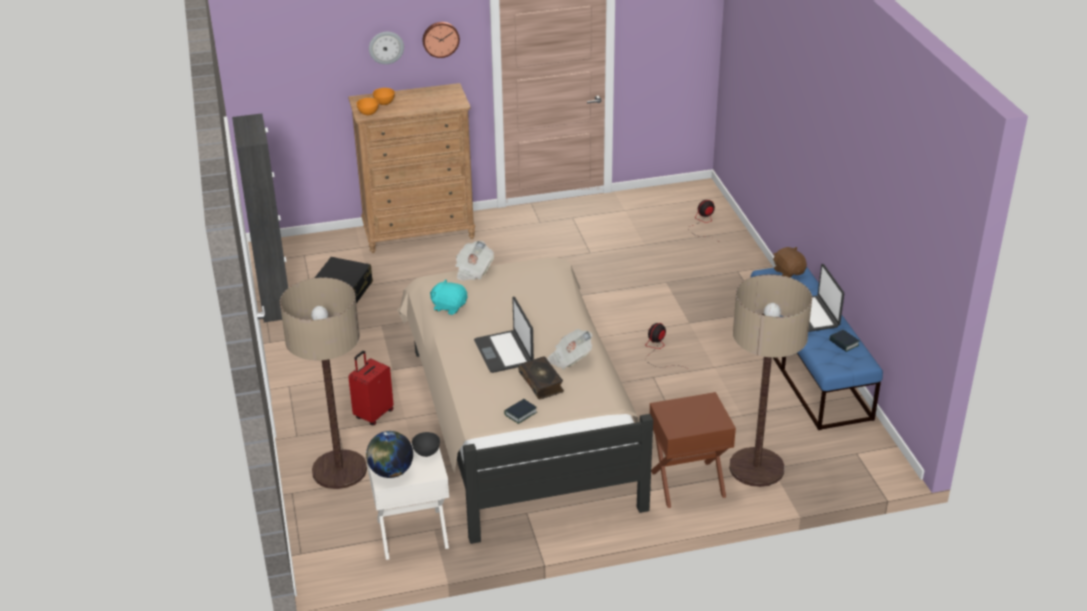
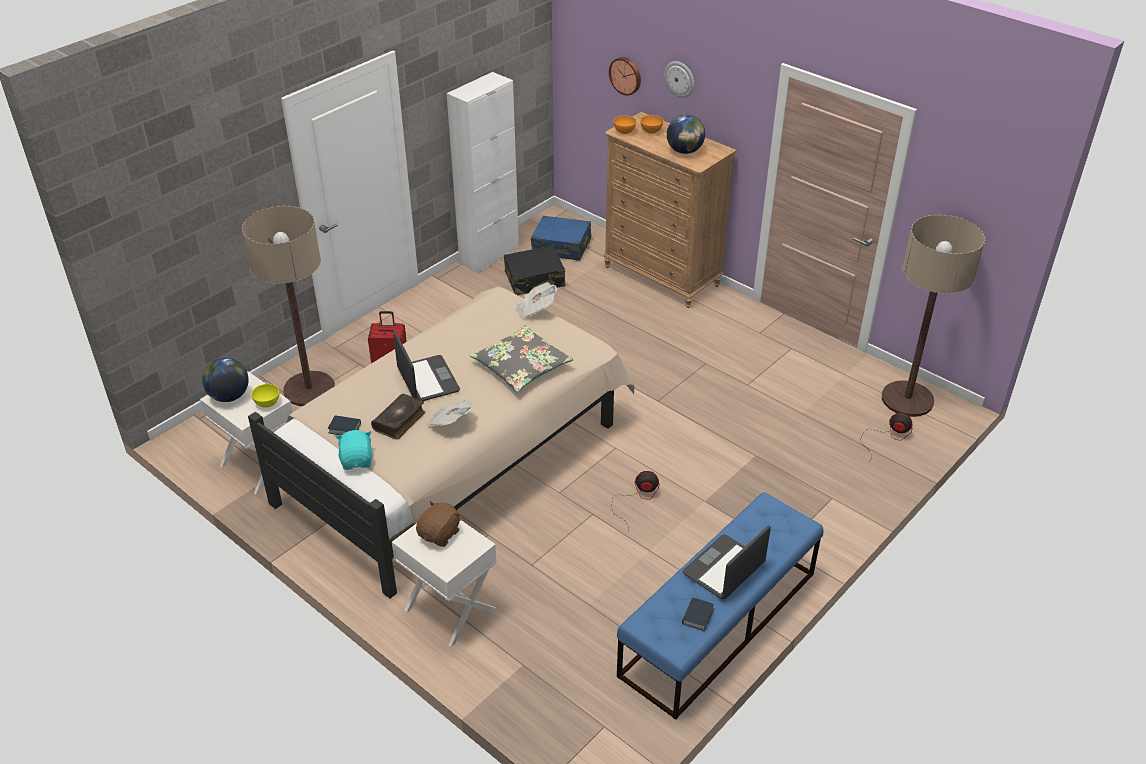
camera: 55 degrees right, 5 degrees up
(275, 302) = (489, 255): black cabinet -> white cabinet
(315, 262) = (561, 247): none -> blue suitcase
(426, 452) = (267, 403): grey bowl -> yellow bowl
(433, 101) = (684, 151): none -> globe
(440, 39) = (728, 94): wall clock -> wall clock (626, 75)
(449, 307) = (468, 321): turquoise plush toy -> turquoise plush toy (357, 460)
(504, 352) = (427, 380): laptop -> laptop turned 120 degrees clockwise
(538, 303) = (521, 366): none -> grey pillow
(688, 484) = (449, 610): brown nightstand -> white nightstand
(756, 468) = (513, 651): floor lamp -> floor lamp (907, 399)
(788, 272) = (789, 519): brown plush toy -> brown plush toy (440, 534)

